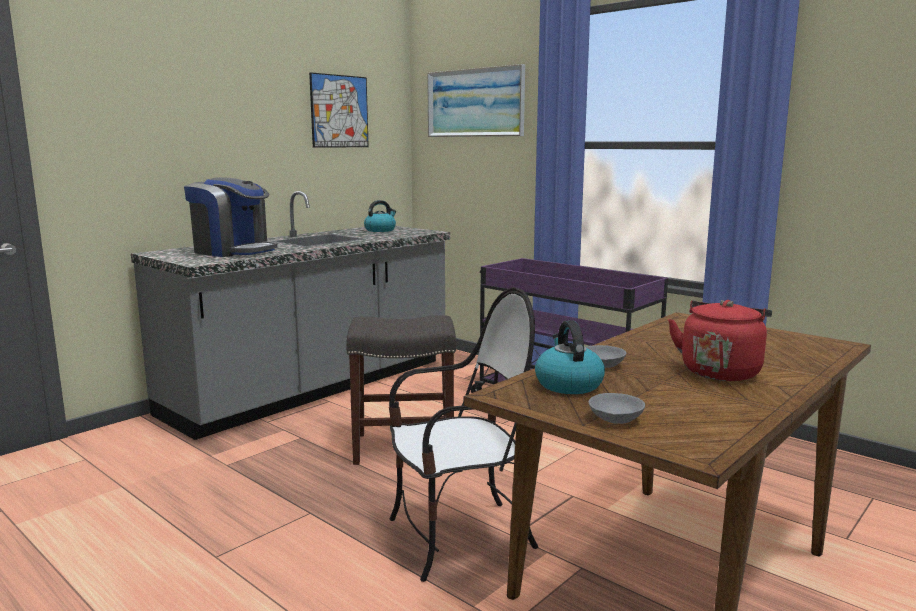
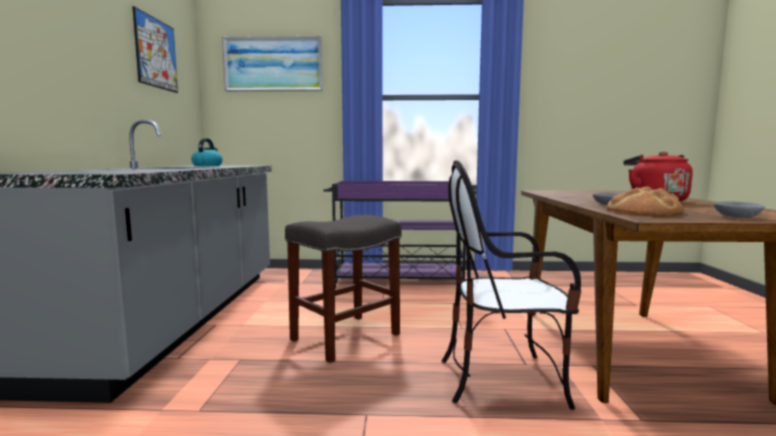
camera: 40 degrees left, 5 degrees down
(233, 251) = (116, 170): coffee machine -> none
(460, 537) = (502, 379): chair -> chair turned 120 degrees counterclockwise
(568, 384) = (643, 211): kettle -> bread

